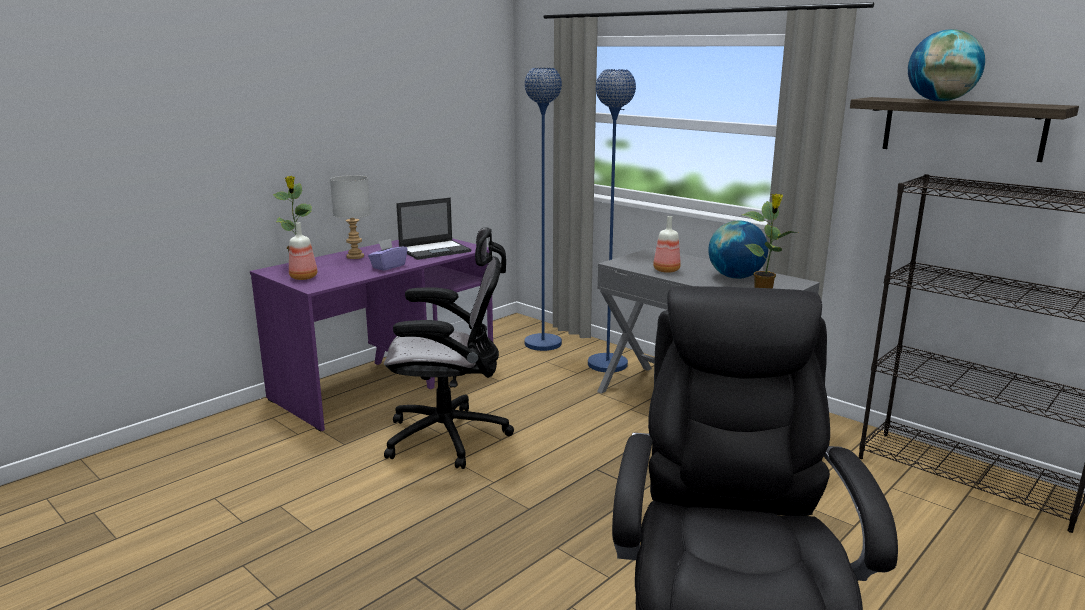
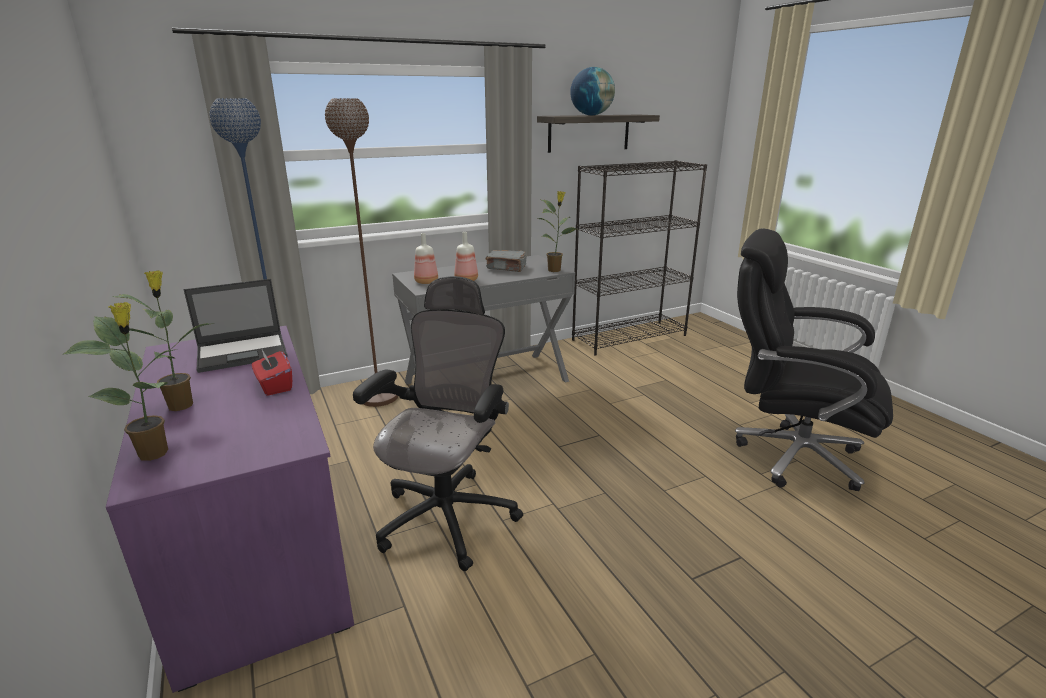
camera: 70 degrees left, 5 degrees up
(304, 277) = (237, 451): bottle -> bottle (426, 282)
(354, 256) = (182, 404): grey table lamp -> potted plant
(388, 266) = (274, 386): purple tissue box -> red tissue box
(435, 250) = (243, 352): laptop -> laptop turned 75 degrees clockwise
(607, 364) = (378, 397): blue floor lamp -> brown floor lamp
(735, 277) = (507, 268): globe -> grey book

